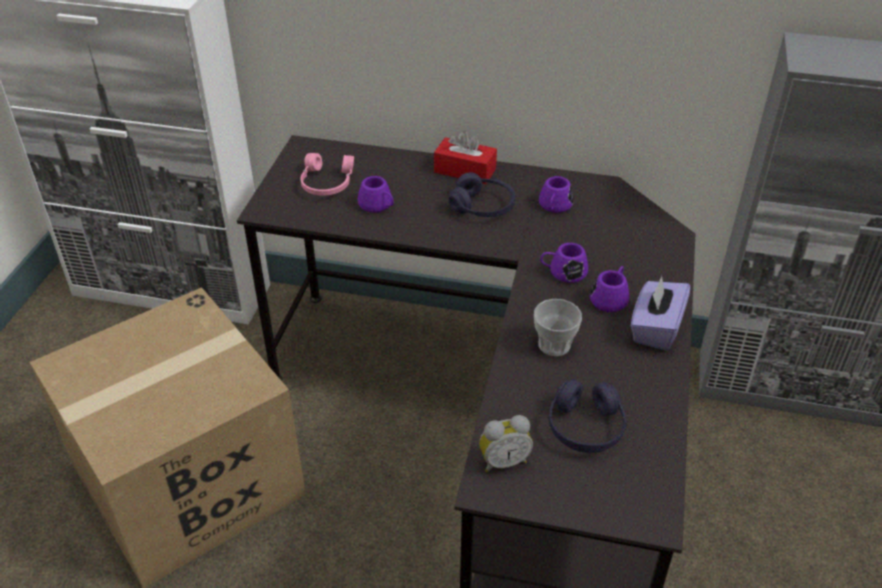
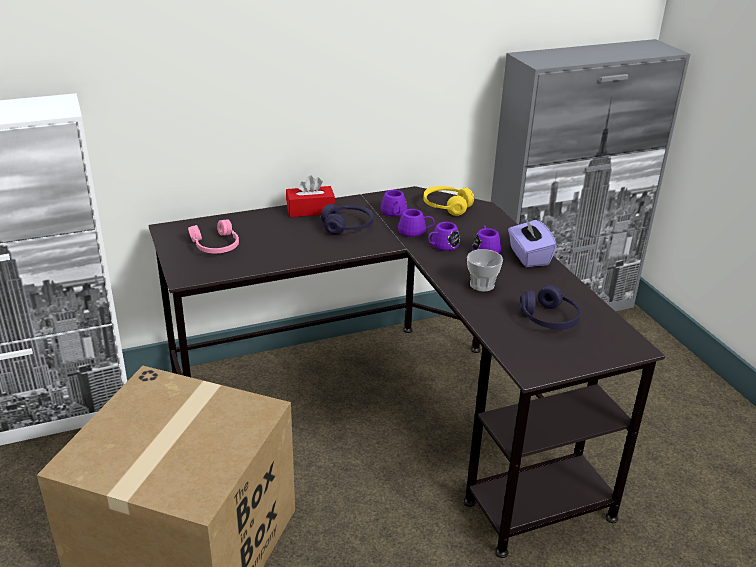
camera: 35 degrees left, 10 degrees down
(378, 206) = (272, 247): purple mug -> purple mug (415, 232)
(503, 461) = (524, 354): alarm clock -> none
(627, 219) = (447, 207): none -> yellow headphones

